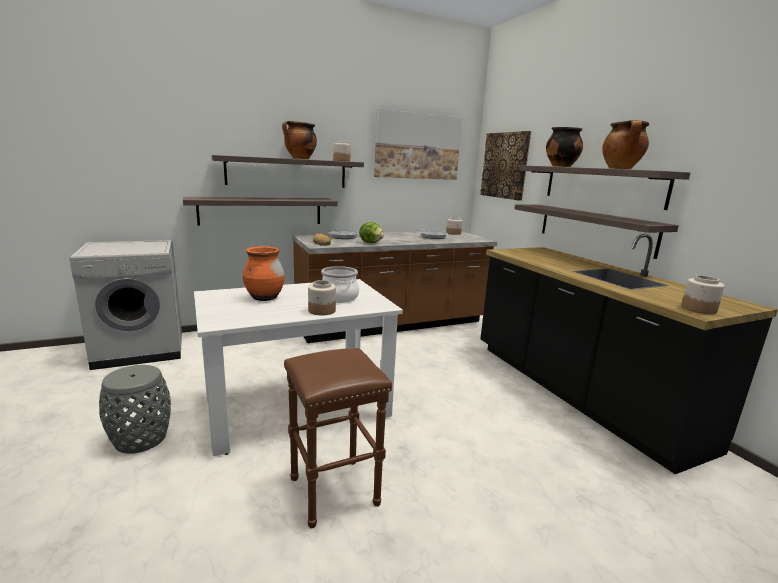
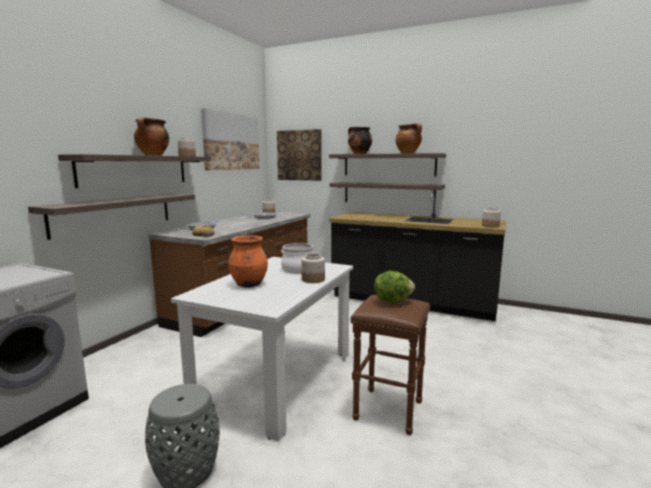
camera: 40 degrees left, 5 degrees down
(371, 243) = (238, 228): lettuce -> lettuce (392, 301)

